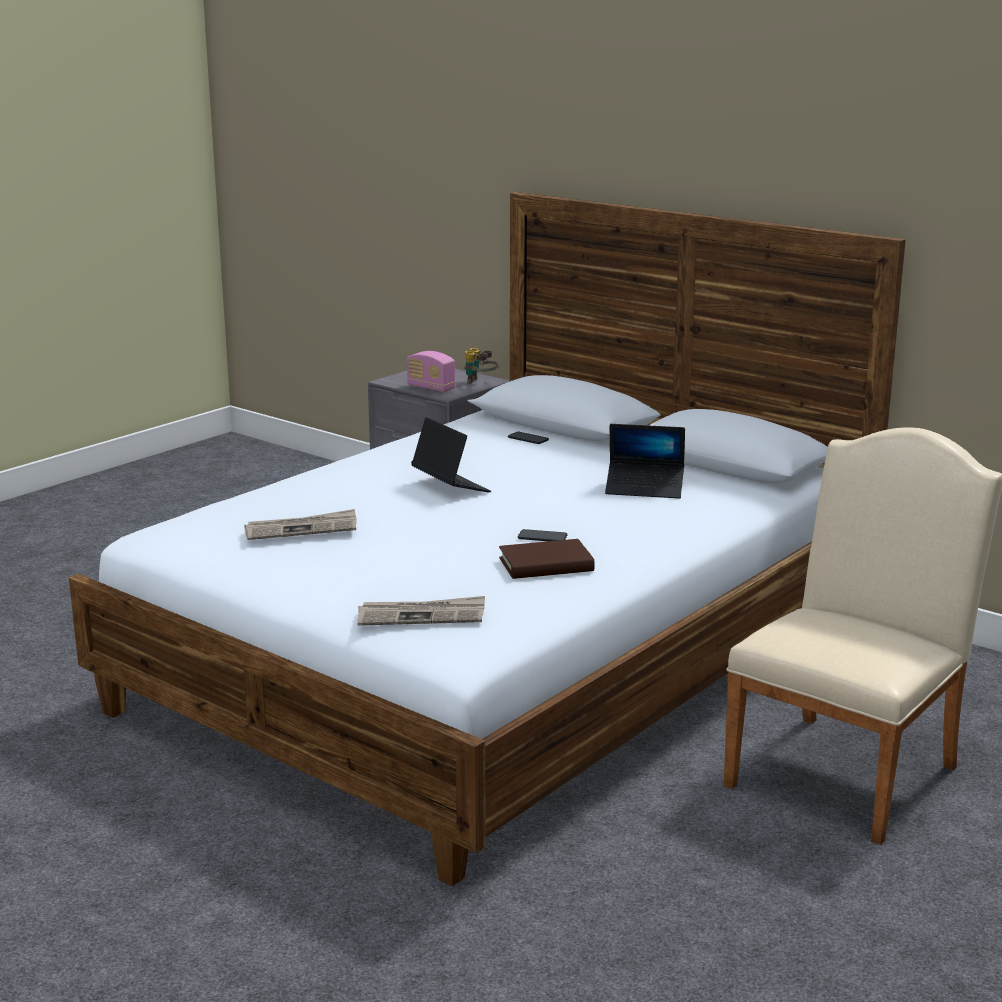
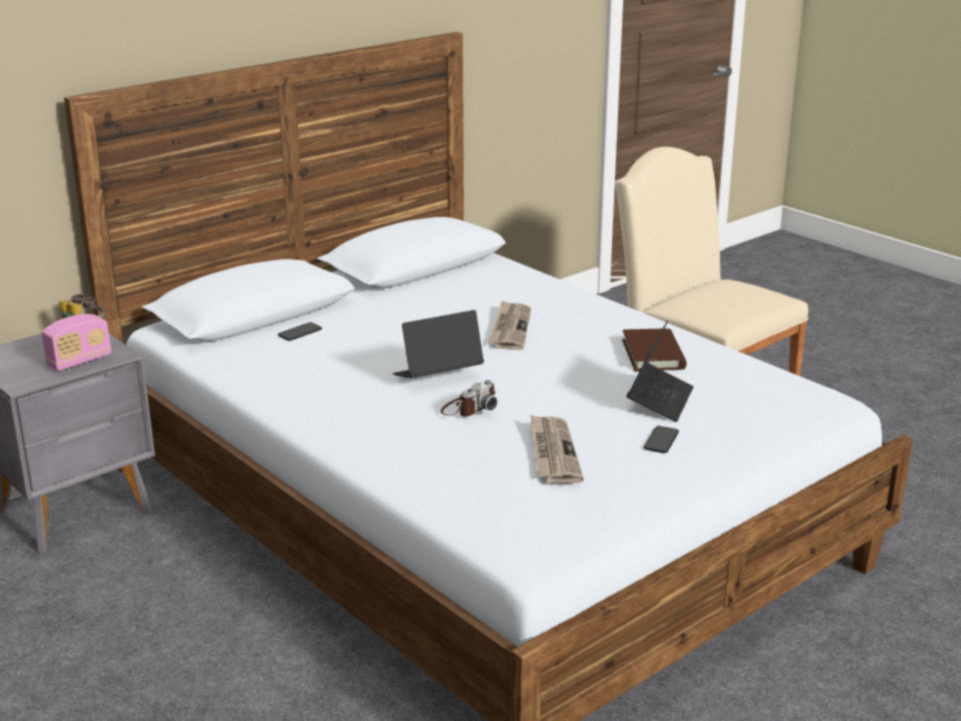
camera: 80 degrees left, 5 degrees up
(385, 499) = (468, 408): none -> camera
(422, 615) = (768, 409): newspaper -> newspaper (510, 328)
(542, 537) = (586, 350): phone -> phone (661, 440)
(644, 488) = (473, 301): laptop -> laptop (659, 400)

